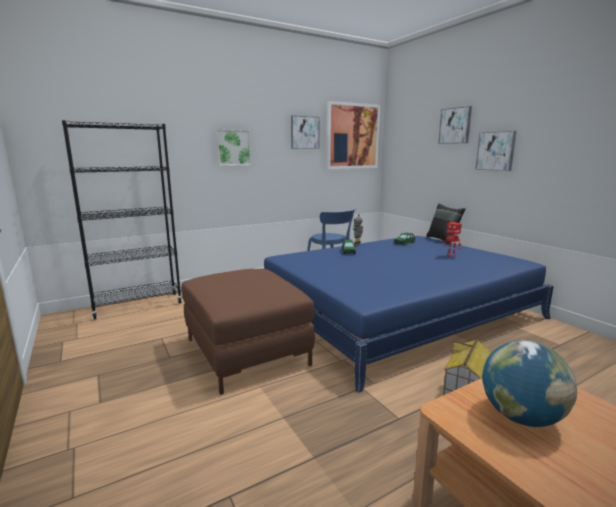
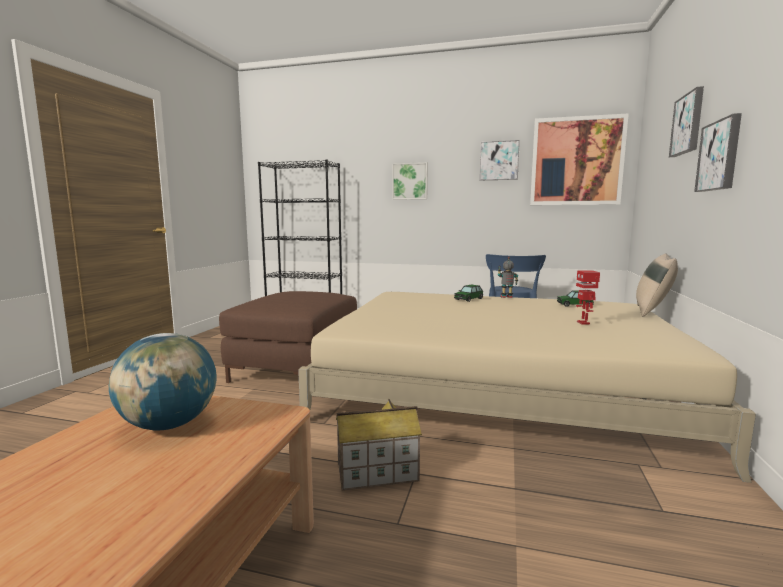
camera: 45 degrees right, 5 degrees down
(396, 311) = (498, 387): blue bed -> beige bed
(443, 240) = (652, 312): black pillow -> beige pillow

